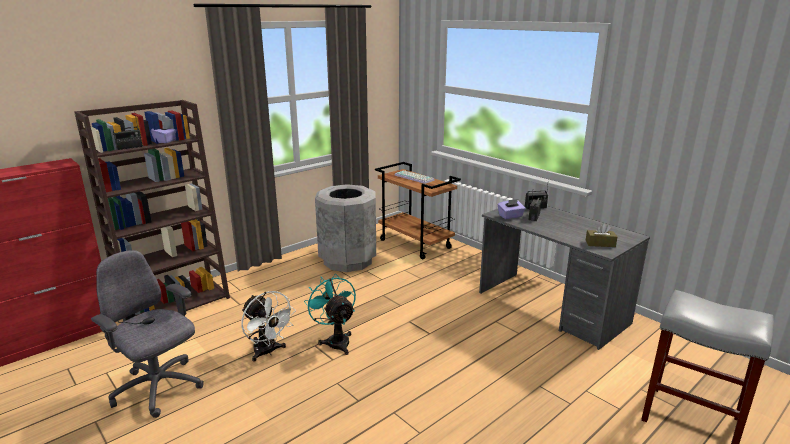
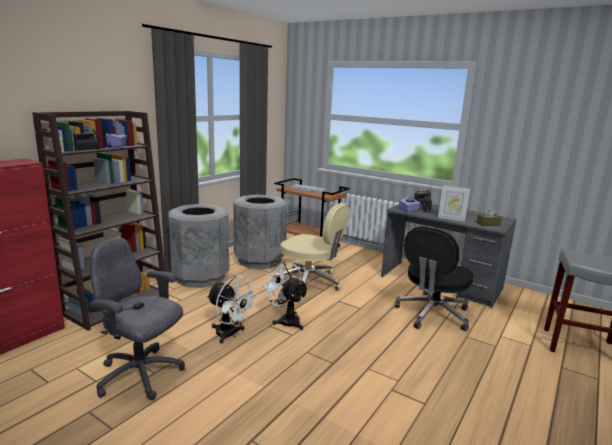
camera: 15 degrees left, 5 degrees down
(273, 278) = (200, 277): none -> grey trash can
(336, 340) = (286, 320): turquoise fan -> white fan
(390, 293) = (310, 282): none -> beige office chair
(514, 351) = (432, 314): none -> black office chair
(556, 232) = (451, 218): none -> picture frame

